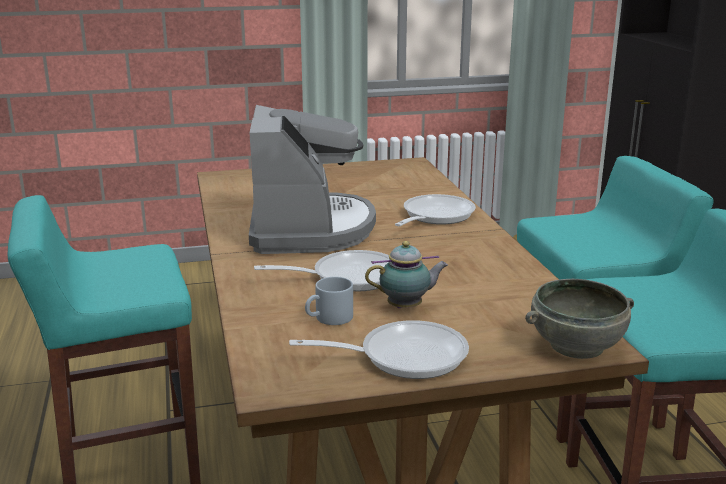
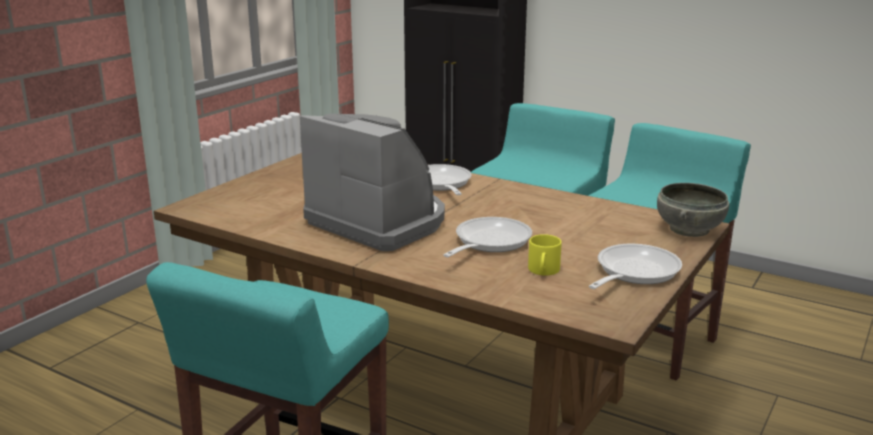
camera: 45 degrees left, 0 degrees up
(329, 319) = (544, 271): grey mug -> yellow mug
(407, 307) = (567, 245): teapot -> none

